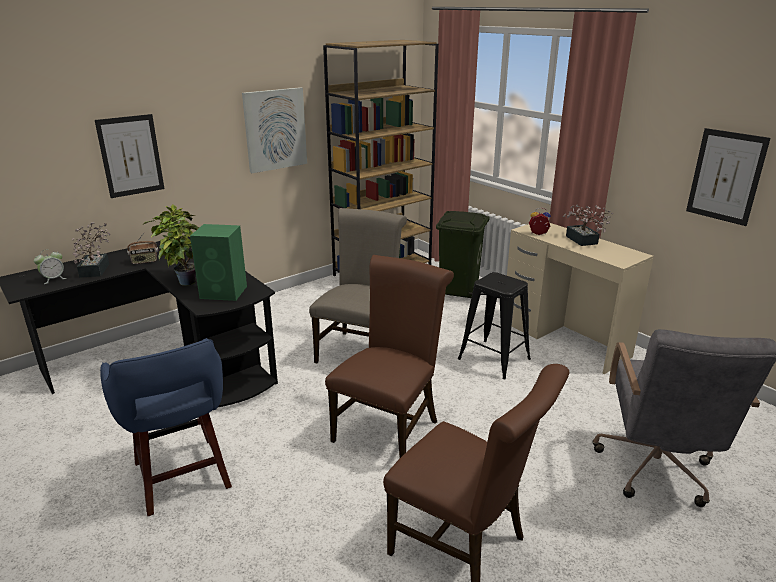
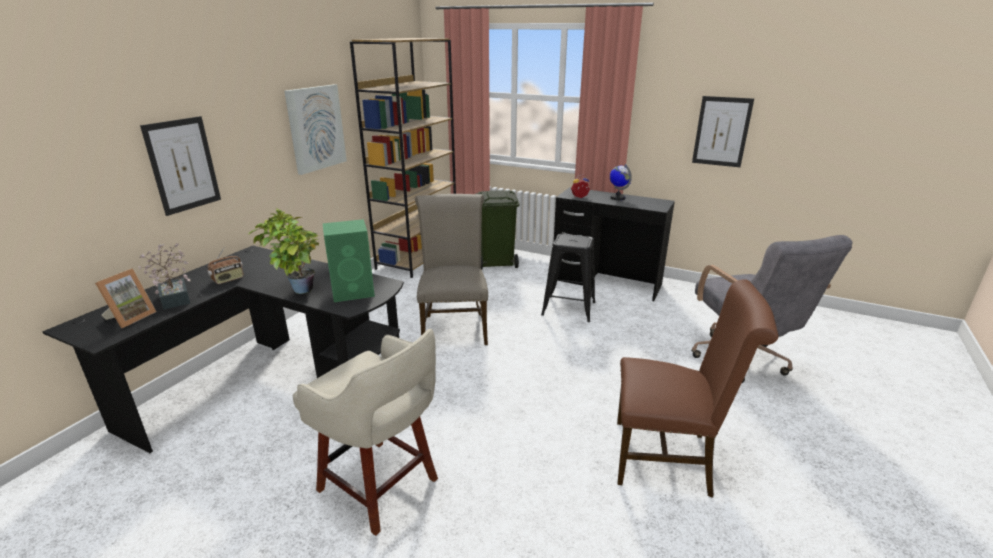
camera: 25 degrees left, 0 degrees up
(53, 279) = (130, 317): alarm clock -> picture frame
(182, 478) = (381, 488): blue stool -> beige stool
(389, 427) = (533, 384): brown chair -> none
(564, 339) = (606, 282): beige desk -> black desk
(583, 241) = (617, 198): potted plant -> globe

